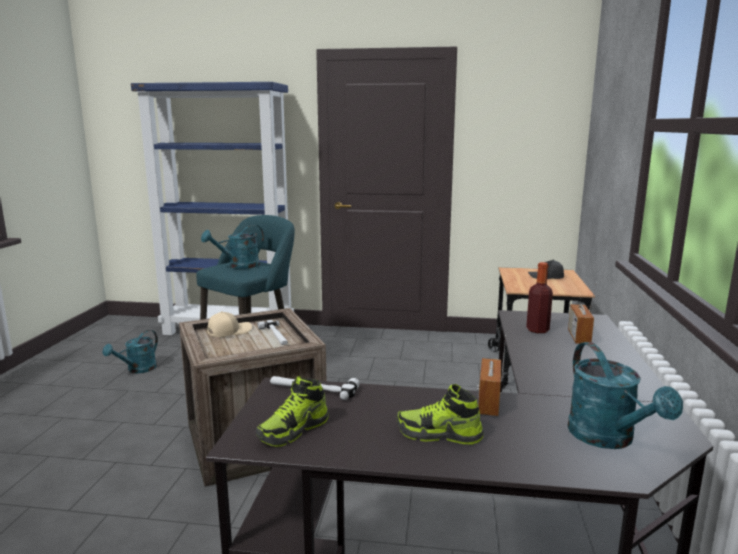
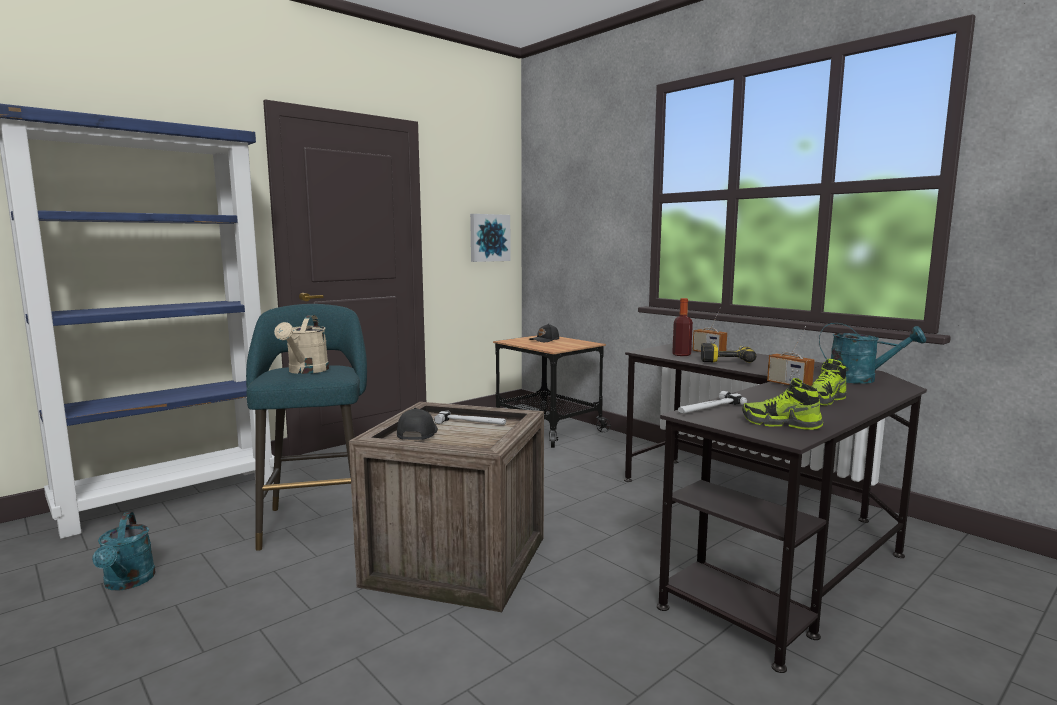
camera: 50 degrees left, 5 degrees down
(229, 331) = (416, 434): beige cap -> black cap
(239, 266) = (306, 371): turquoise watering can -> beige watering can
(294, 430) = (781, 424): shoe -> shoe turned 120 degrees clockwise
(537, 159) = (489, 238): none -> picture
(559, 351) = (726, 360): none -> power drill

